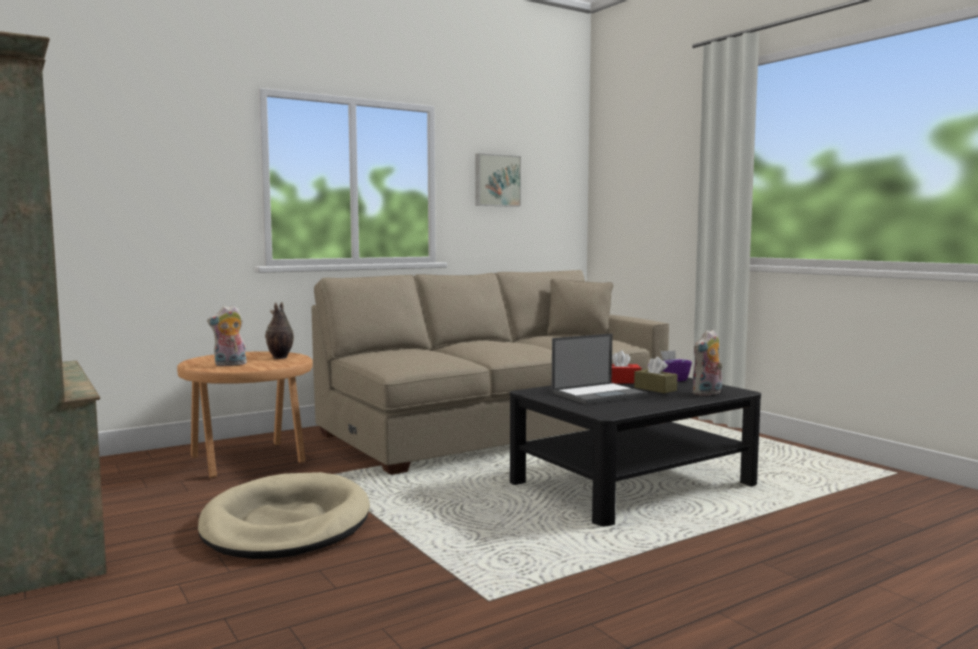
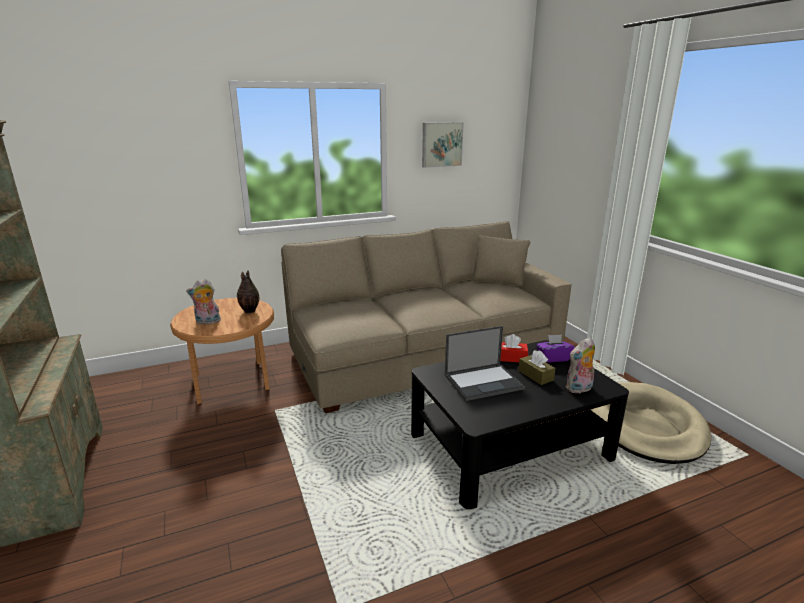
camera: 10 degrees right, 15 degrees up
(286, 524) = (227, 473): beige dog bed -> beige dog bed (646, 426)

